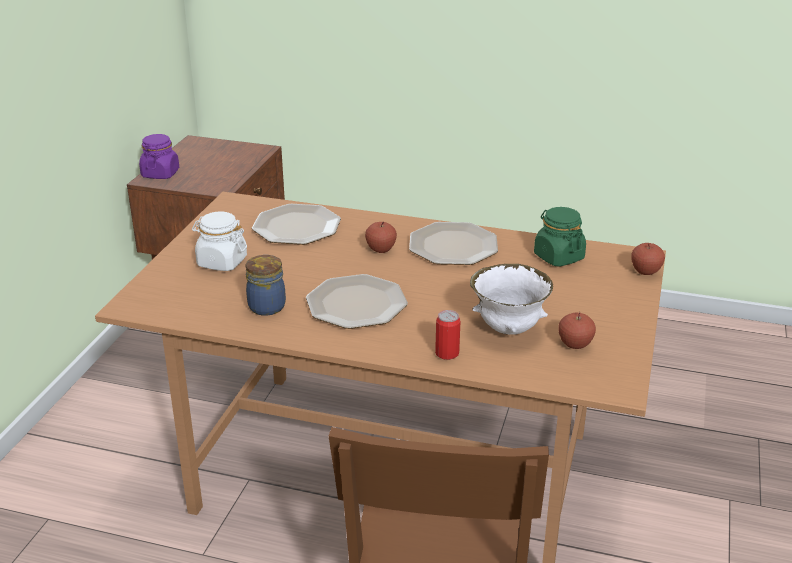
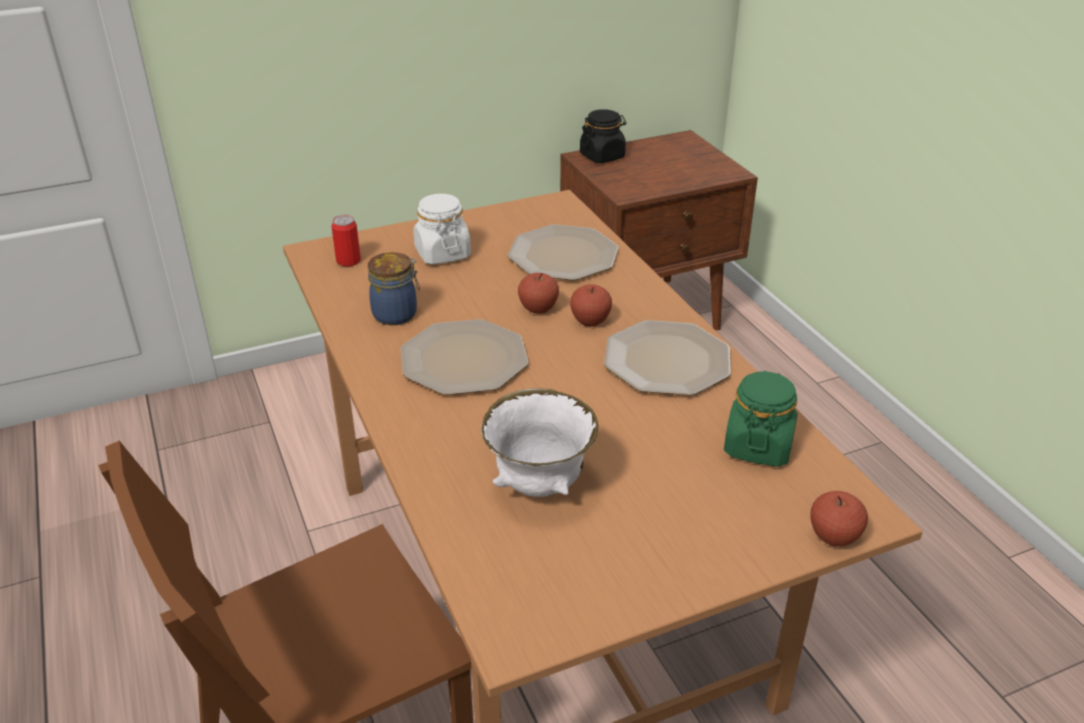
camera: 50 degrees right, 5 degrees up
(160, 174) = (602, 156): purple jar -> black jar
(447, 353) = (436, 464): can -> can (348, 261)
(575, 344) = (569, 554): apple -> apple (538, 309)

